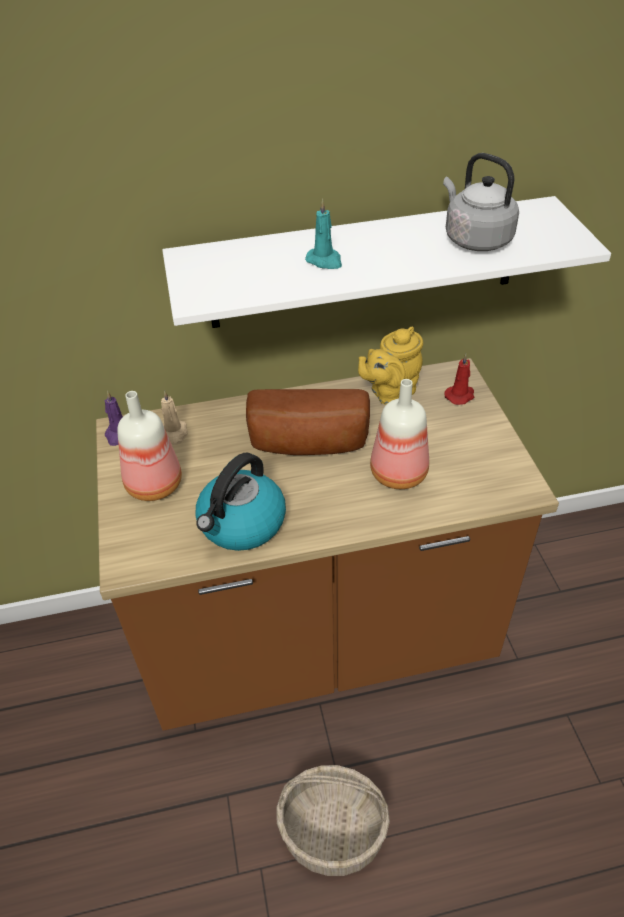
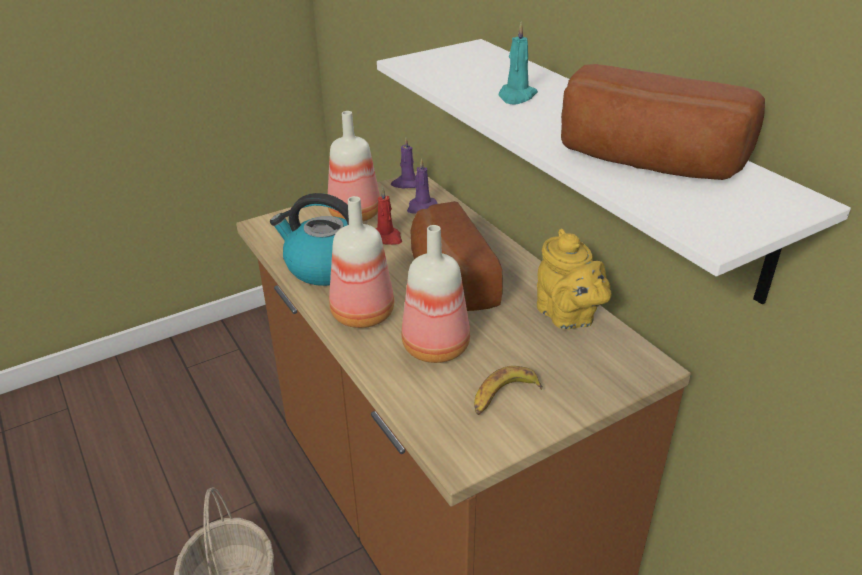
camera: 70 degrees right, 10 degrees down
(174, 433) = (421, 207): beige candle -> purple candle
(333, 512) = (360, 314): none -> bottle
(390, 392) = (568, 317): yellow teapot -> yellow teapot turned 150 degrees counterclockwise
(460, 395) = (603, 374): red candle -> red candle (387, 238)
(470, 450) = (503, 397): none -> banana
(475, 239) = (646, 163): grey kettle -> bread

